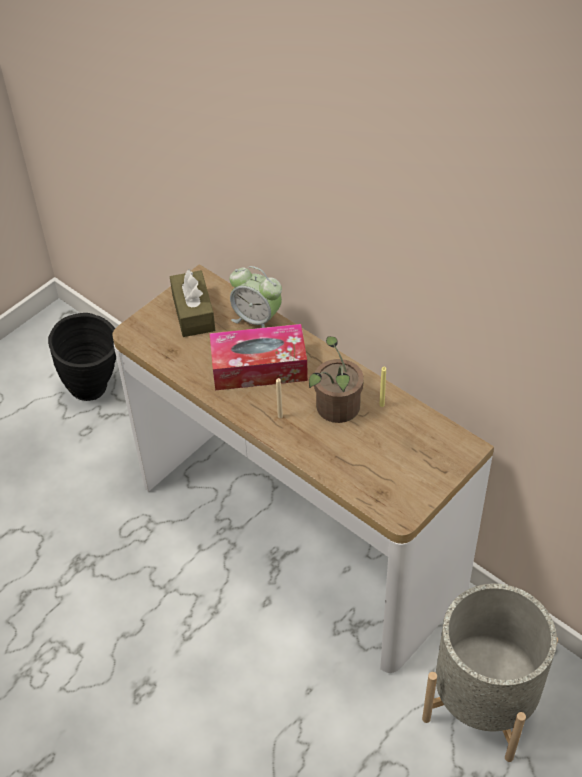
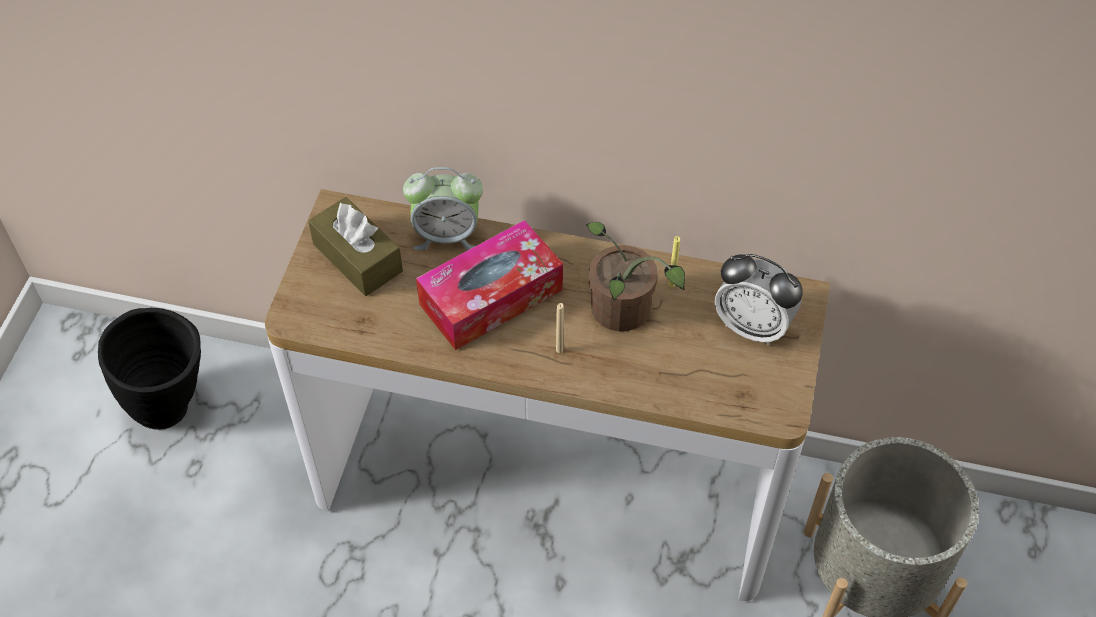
camera: 30 degrees left, 5 degrees up
(419, 452) = (752, 326): none -> alarm clock

